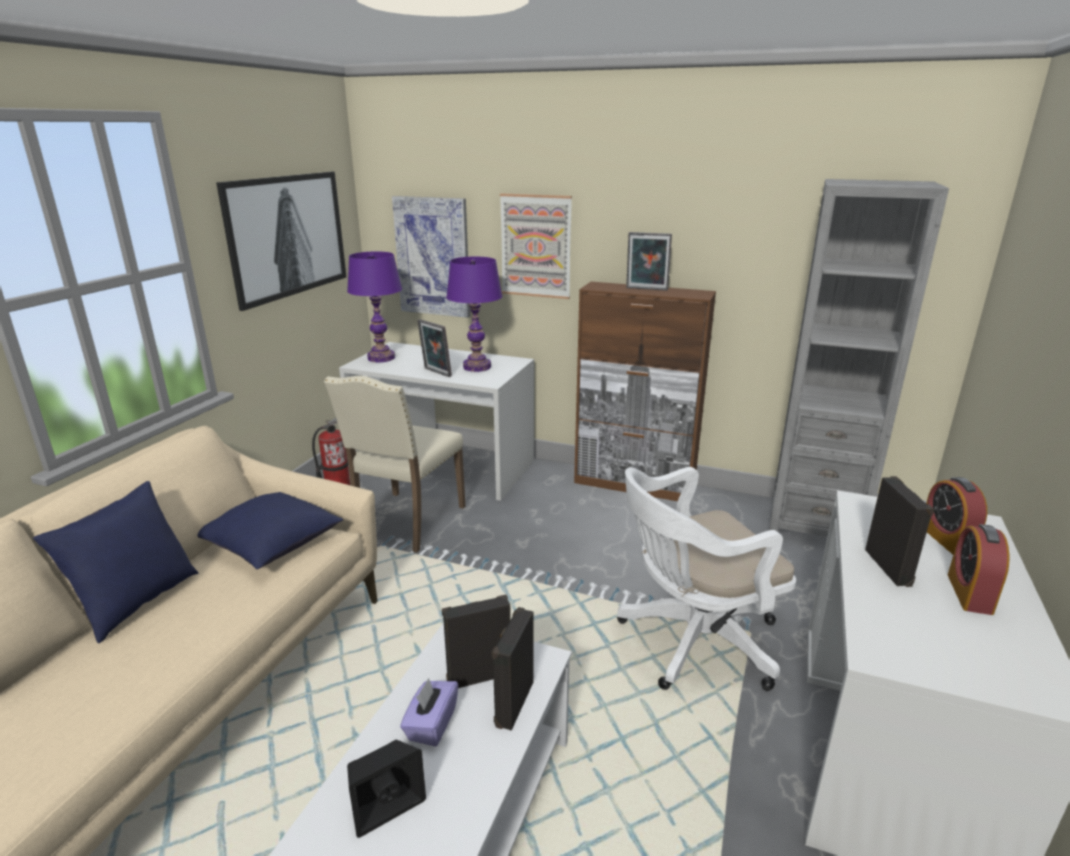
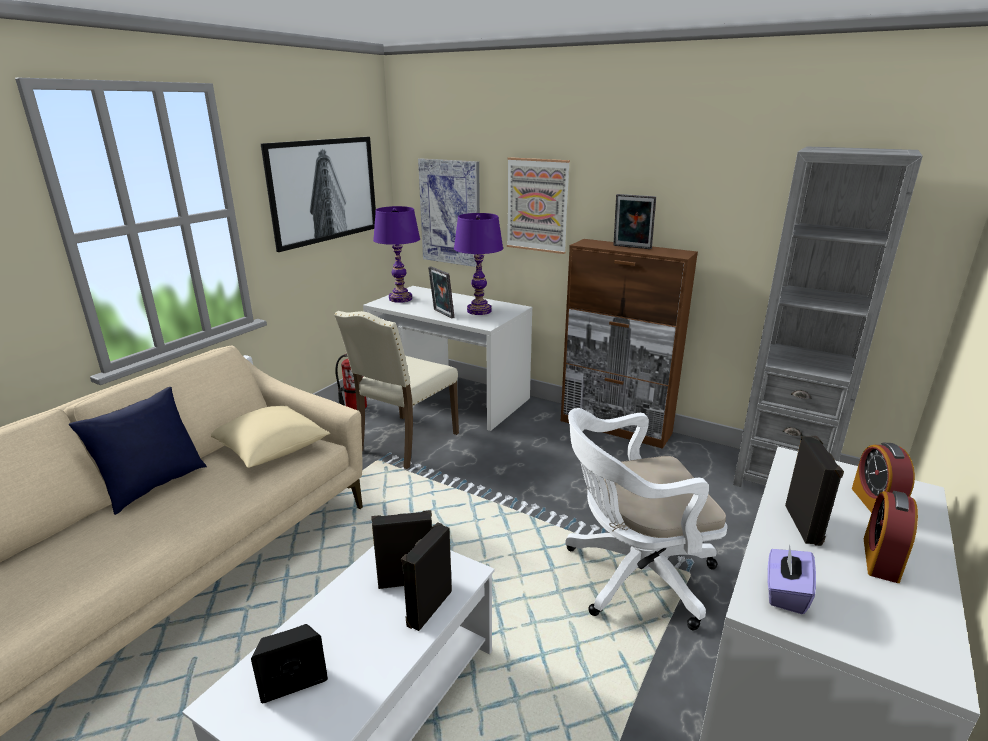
camera: 10 degrees right, 0 degrees up
(273, 546) = (272, 450): blue pillow -> beige pillow
(431, 725) = (352, 616): purple tissue box -> purple tissue box (785, 593)

